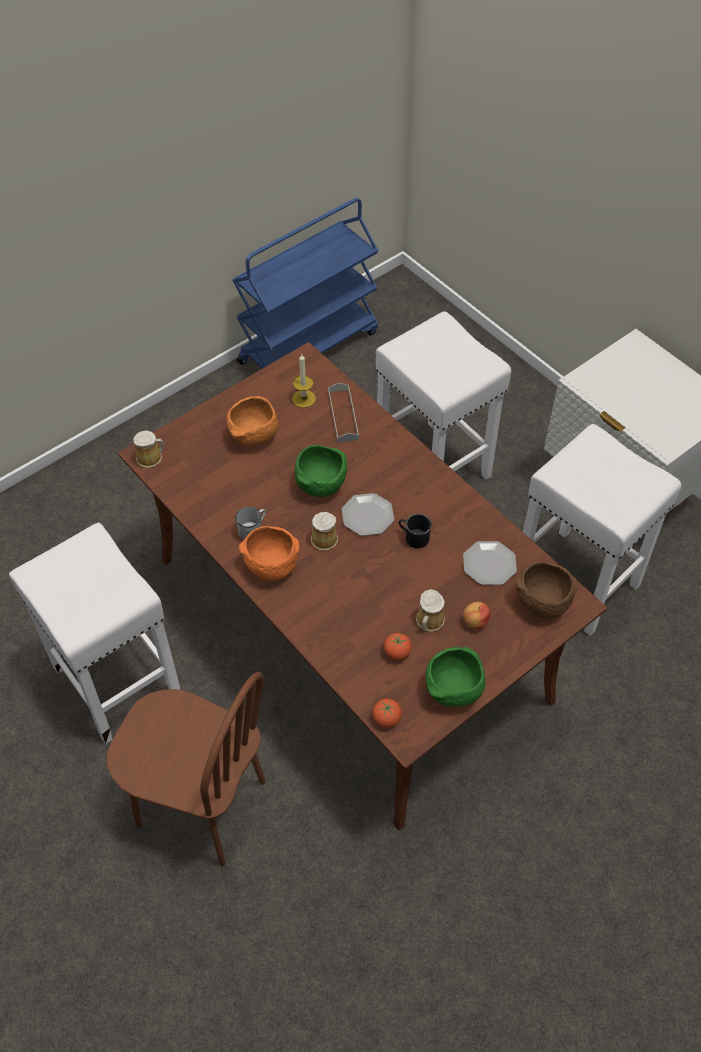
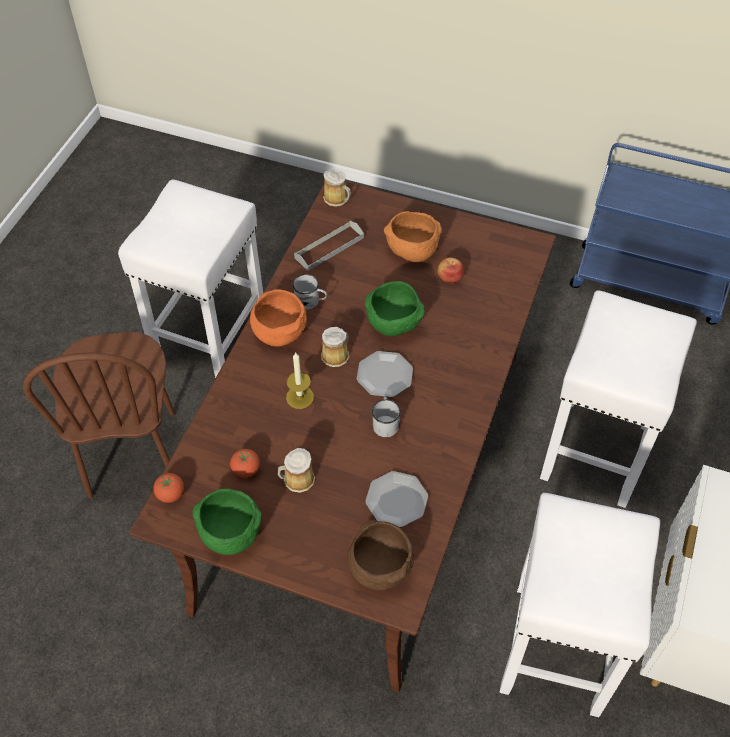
camera: 60 degrees right, 0 degrees up
(304, 398) = (484, 264): candle -> candle (300, 397)
(343, 415) = (488, 302): grey tray -> grey tray (329, 248)
(413, 537) = (385, 422): black mug -> white mug
(475, 621) = (320, 518): apple -> apple (450, 277)

